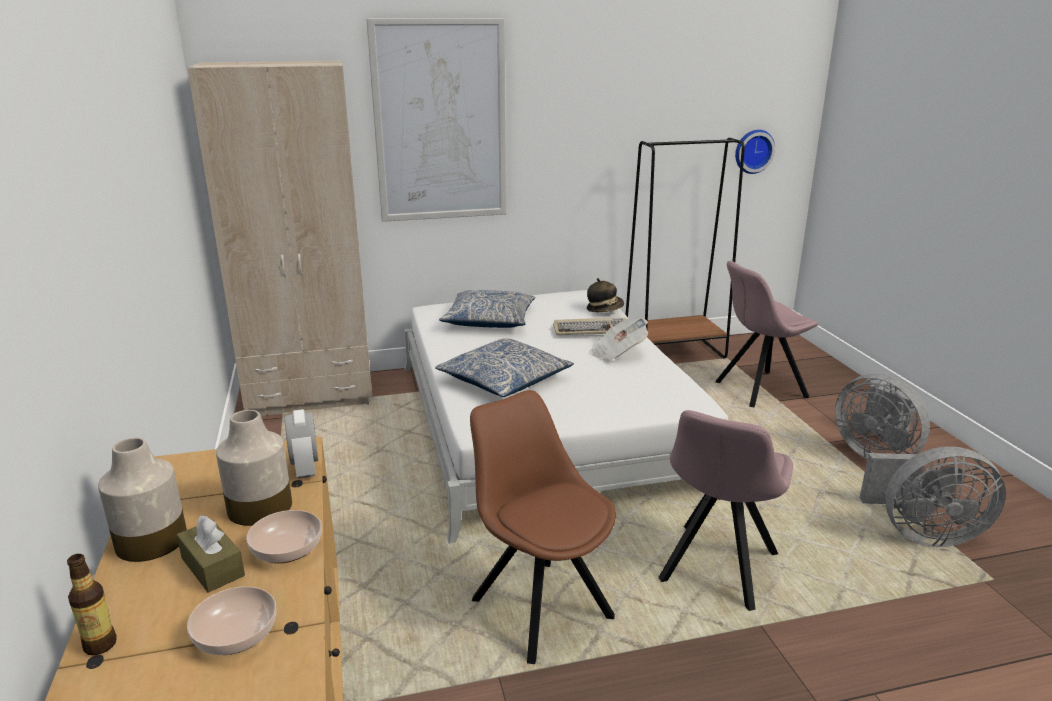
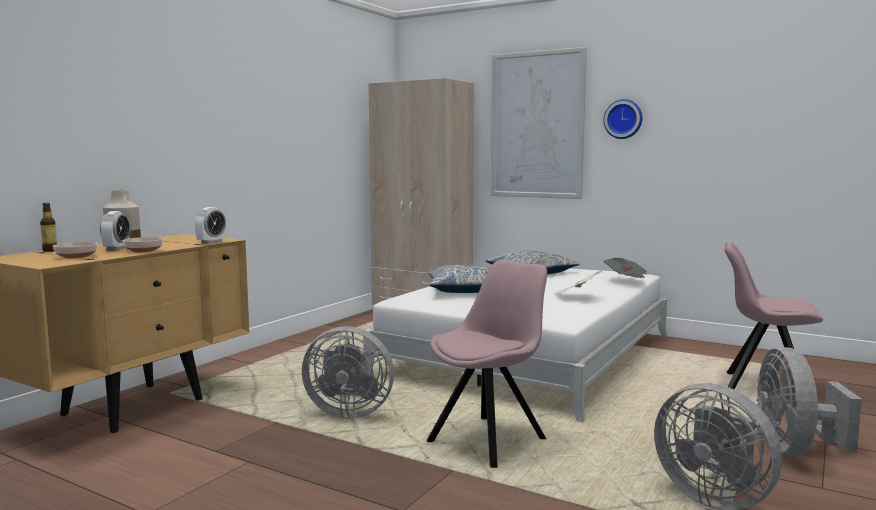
camera: 45 degrees right, 15 degrees down
(213, 567) = (116, 249): brown tissue box -> alarm clock
(259, 507) = (169, 244): beige vase -> none
(540, 608) = (348, 412): brown chair -> grey fan
(593, 330) = (589, 286): keyboard -> none
(604, 309) = (626, 280): hat -> newspaper
(674, 354) = (727, 352): clothes rack -> none
(717, 567) = (488, 441): pink chair -> pink chair turned 150 degrees clockwise
(753, 151) = (839, 157): wall clock -> wall clock (623, 119)

